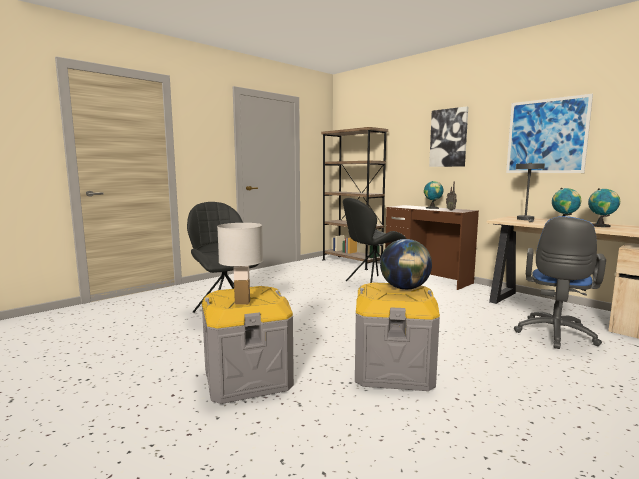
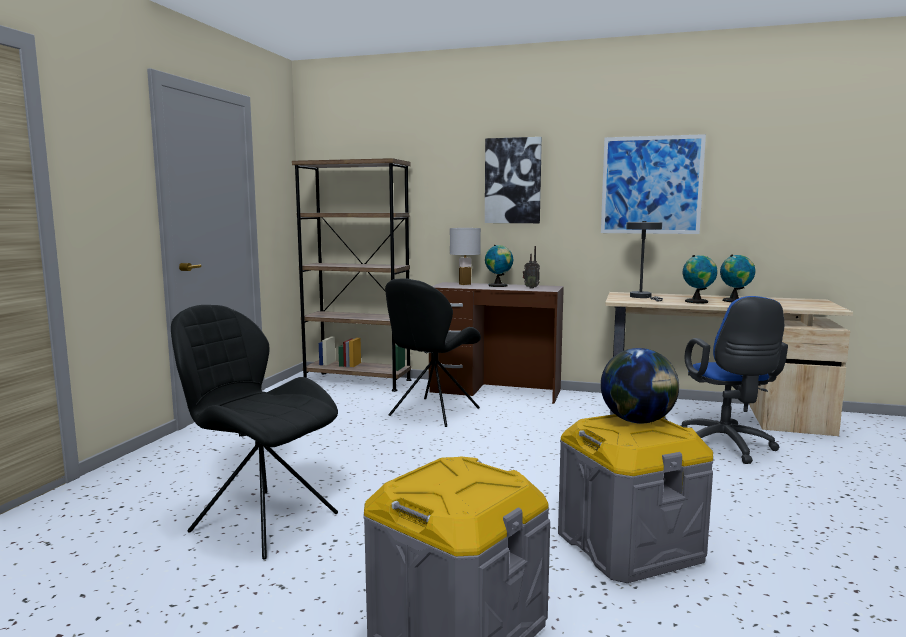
camera: 30 degrees left, 0 degrees up
(243, 302) = (479, 496): white table lamp -> white table lamp (465, 284)

